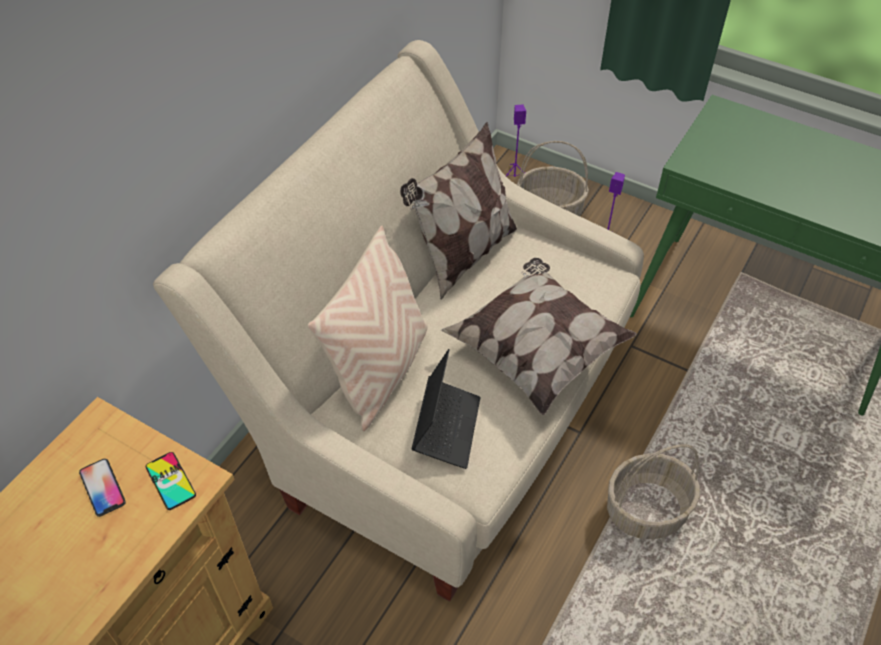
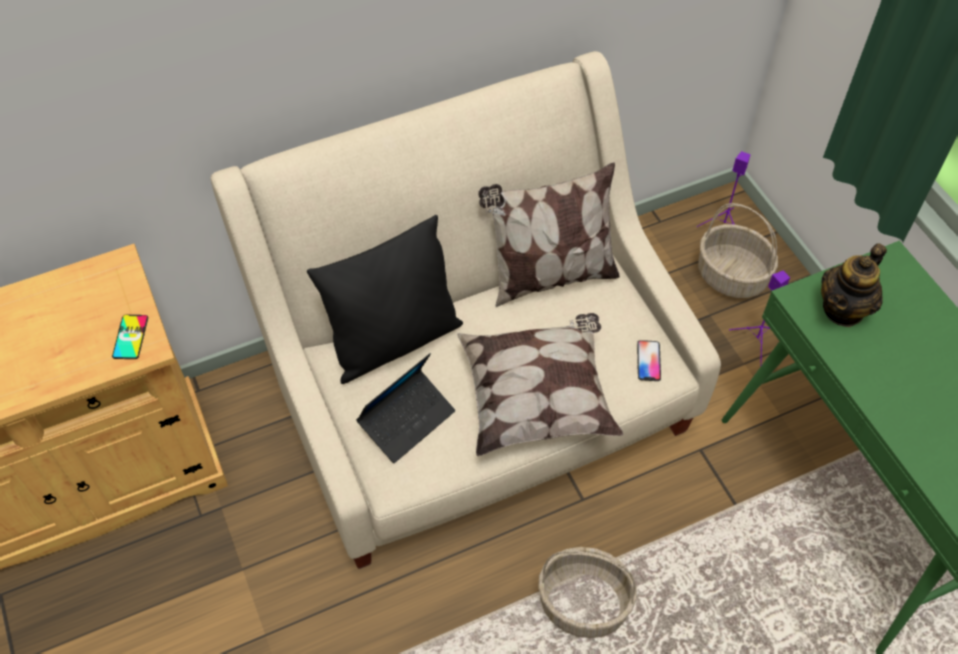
camera: 35 degrees right, 5 degrees up
(102, 488) = (85, 315): phone -> phone (648, 361)
(380, 371) = (395, 341): beige pillow -> black pillow
(721, 155) = (843, 309): none -> teapot

